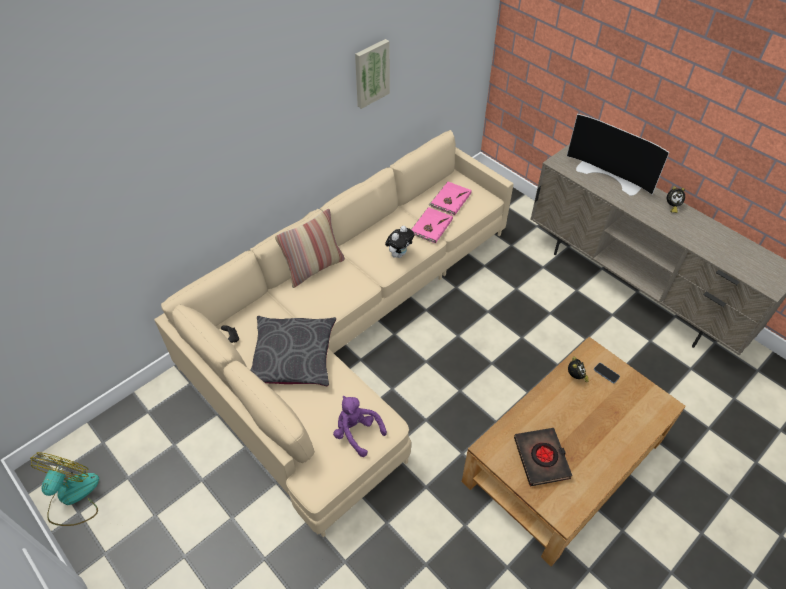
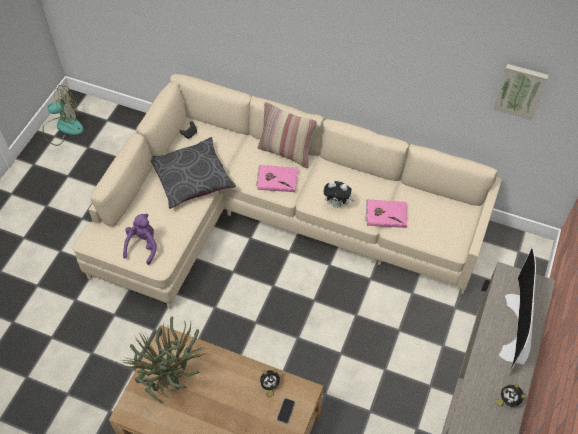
camera: 65 degrees right, 5 degrees up
(371, 73) = (421, 56): picture -> picture (520, 90)
(450, 200) = (432, 216): pink book -> pink book (277, 179)
(541, 458) = (173, 381): black book -> potted plant

